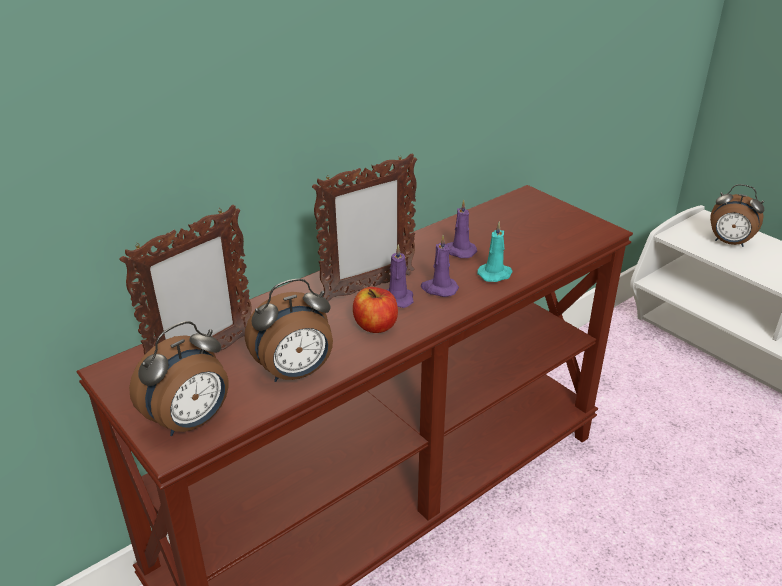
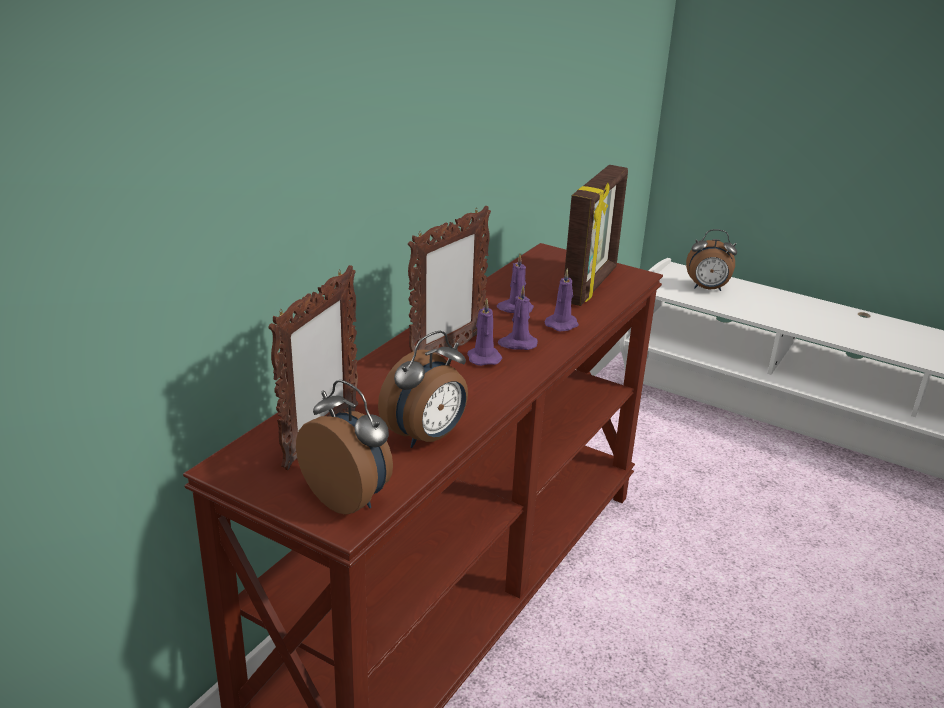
camera: 20 degrees left, 5 degrees down
(191, 422) = (349, 498): alarm clock -> alarm clock turned 75 degrees counterclockwise
(375, 326) = (478, 384): apple -> none
(495, 274) = (562, 324): turquoise candle -> purple candle
(549, 236) = (591, 286): none -> picture frame

